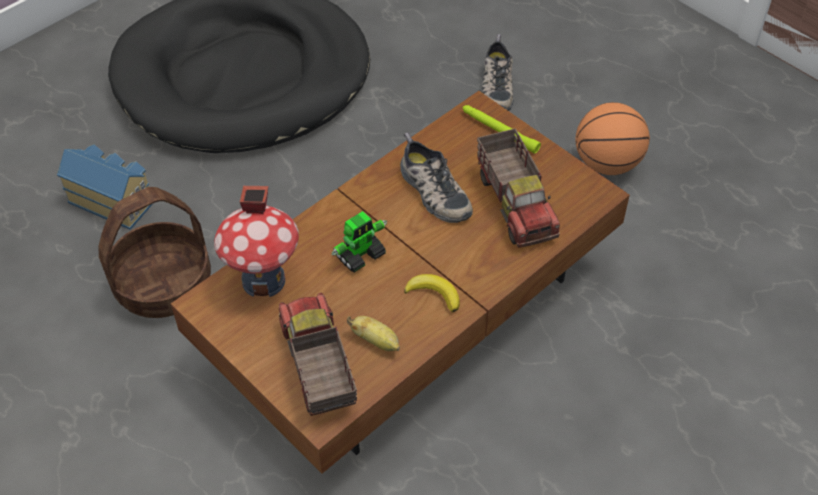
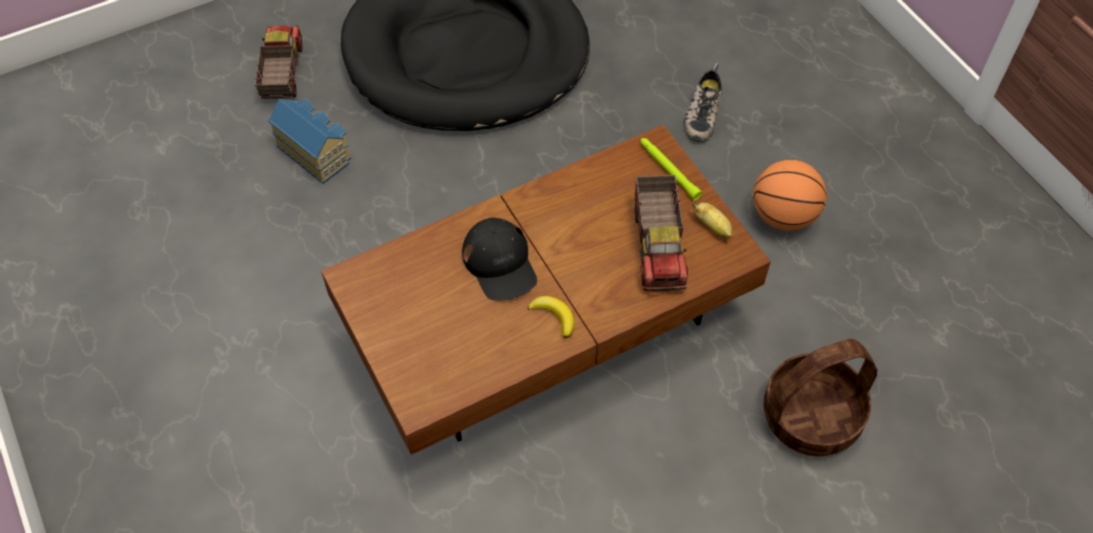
camera: 15 degrees right, 5 degrees up
(163, 285) = (337, 243): basket -> basket (811, 416)
(264, 280) = (407, 268): toy house -> none
(317, 367) = (428, 361): toy truck -> toy truck (281, 74)
(360, 255) = (500, 263): toy robot -> black cap
(376, 341) = (488, 349): banana -> banana (712, 227)
(432, 191) = (585, 217): shoe -> none

